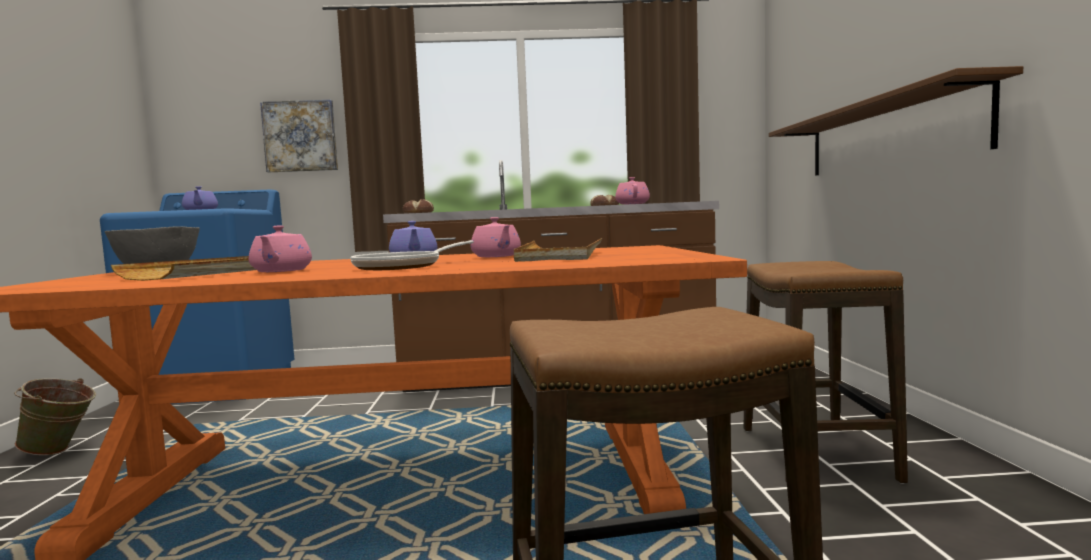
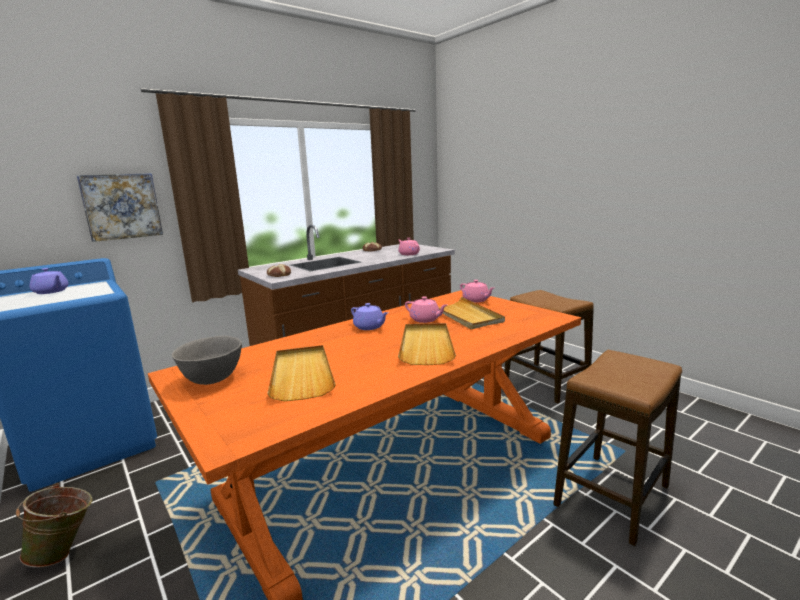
camera: 35 degrees left, 10 degrees up
(281, 271) = (356, 364): pink teapot -> pink teapot (476, 300)
(404, 266) = (426, 345): frying pan -> beige tray
(886, 136) = (538, 218): brown shelf -> none

